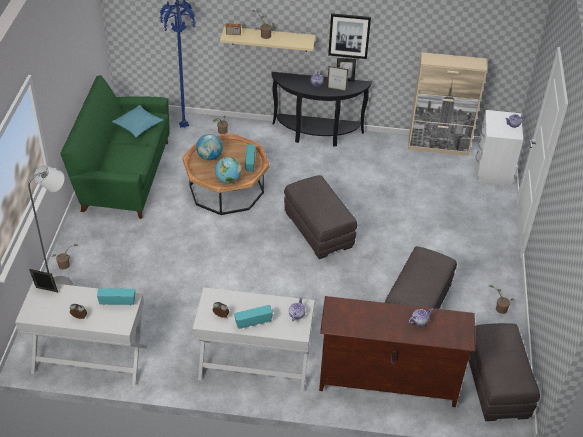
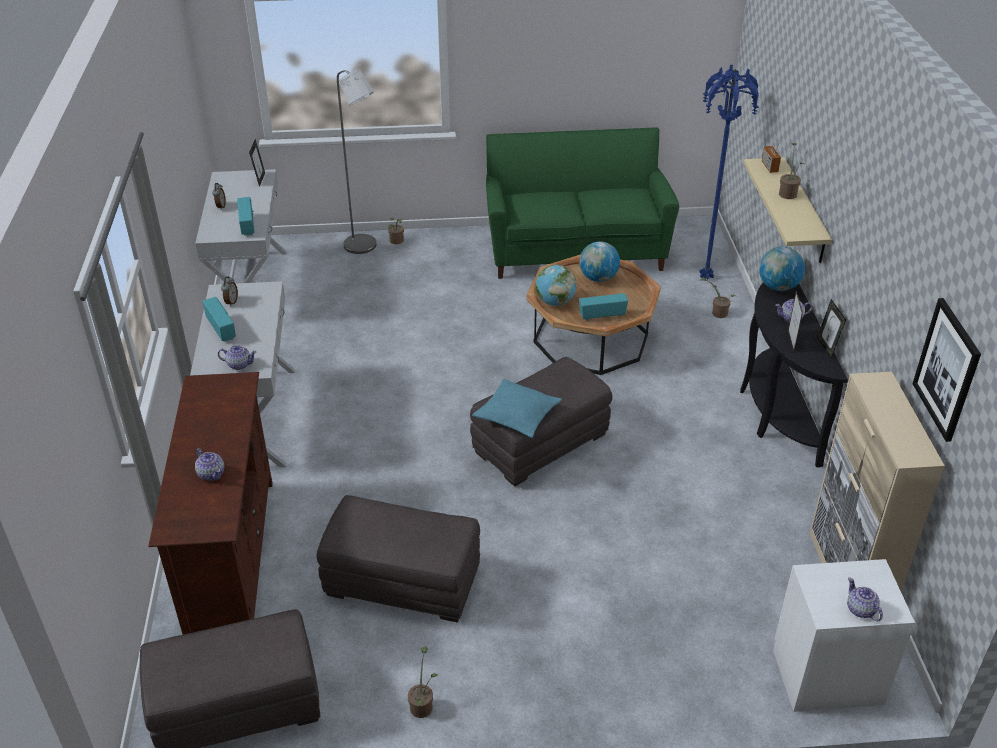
camera: 80 degrees right, 5 degrees down
(138, 125) = (612, 198): turquoise pillow -> turquoise pillow (517, 415)
(287, 80) = (778, 287): none -> globe
(349, 35) = (853, 270): picture -> picture (947, 369)

